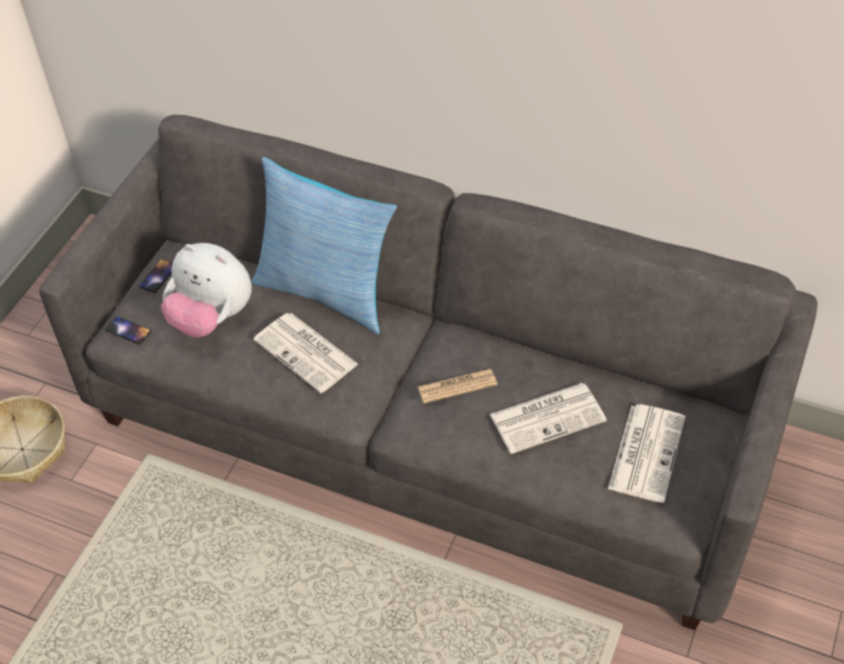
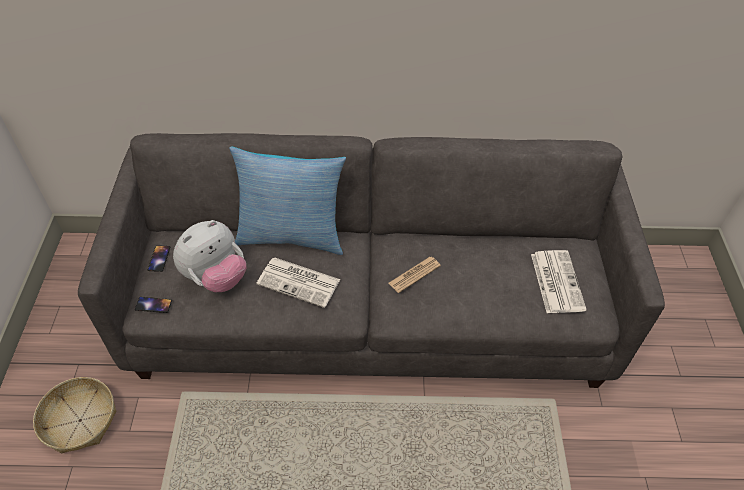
camera: 25 degrees left, 0 degrees up
(212, 318) = (216, 277): plush toy -> plush toy turned 45 degrees counterclockwise
(548, 417) = (484, 277): newspaper -> none

